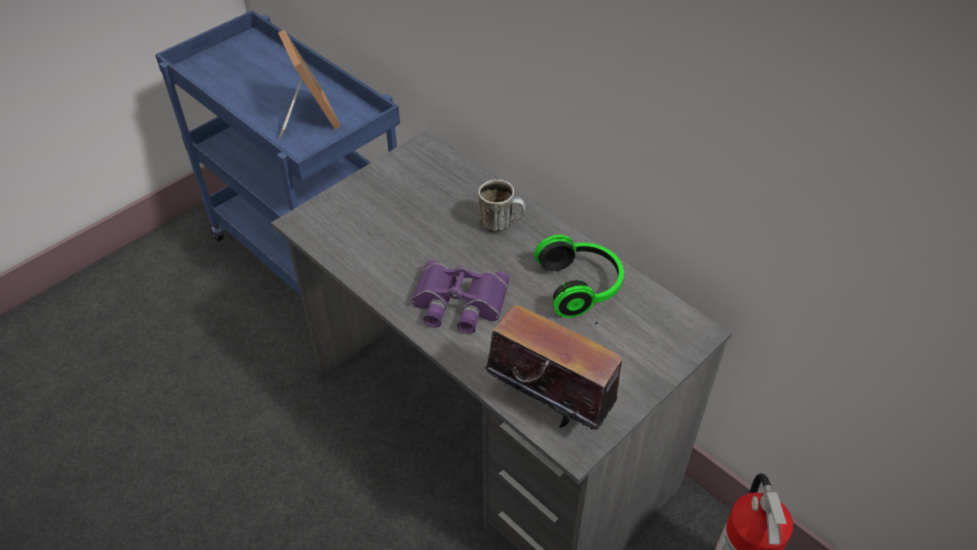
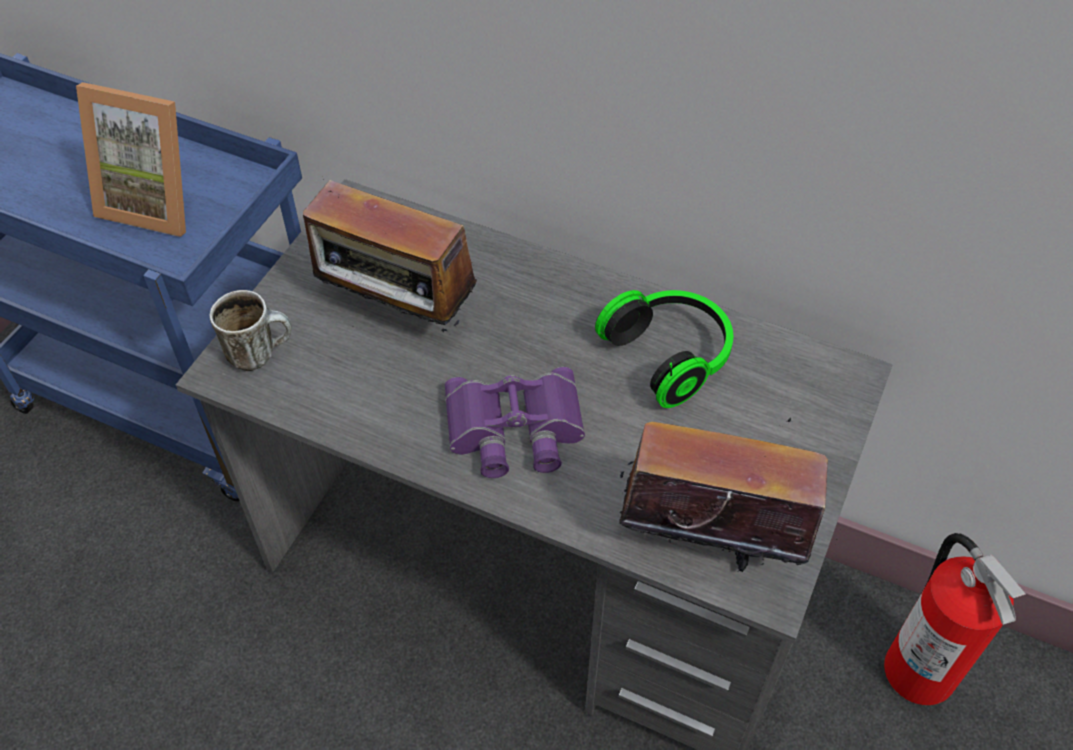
camera: 20 degrees left, 5 degrees up
(307, 117) = (156, 201): picture frame -> picture frame turned 150 degrees clockwise
(419, 216) = (397, 313): none -> radio
(501, 224) = (520, 293): mug -> mug (260, 353)

